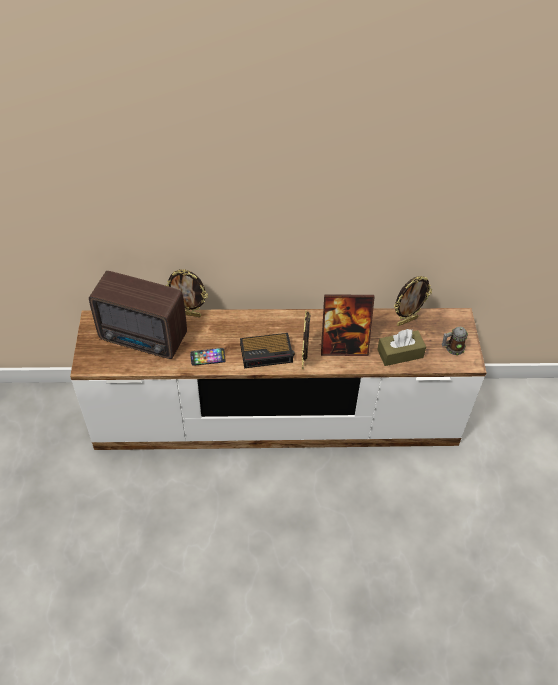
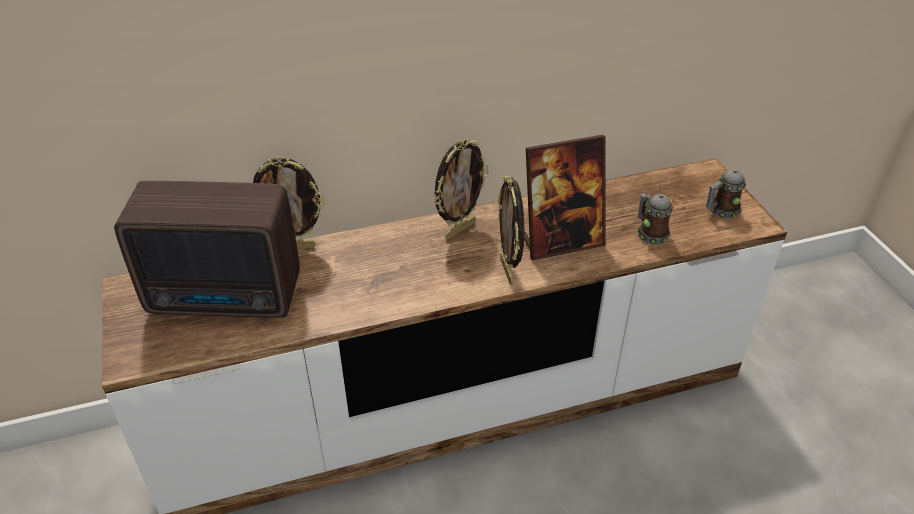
camera: 15 degrees left, 10 degrees down
(207, 357) = (347, 302): phone -> none
(267, 353) = (445, 275): alarm clock -> none
(400, 353) = (650, 233): brown tissue box -> mug
(406, 321) = (636, 190): picture frame -> picture frame (459, 230)

